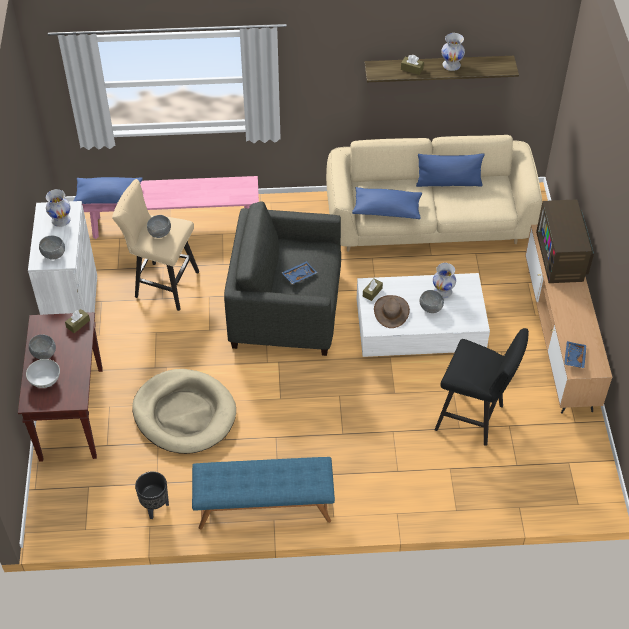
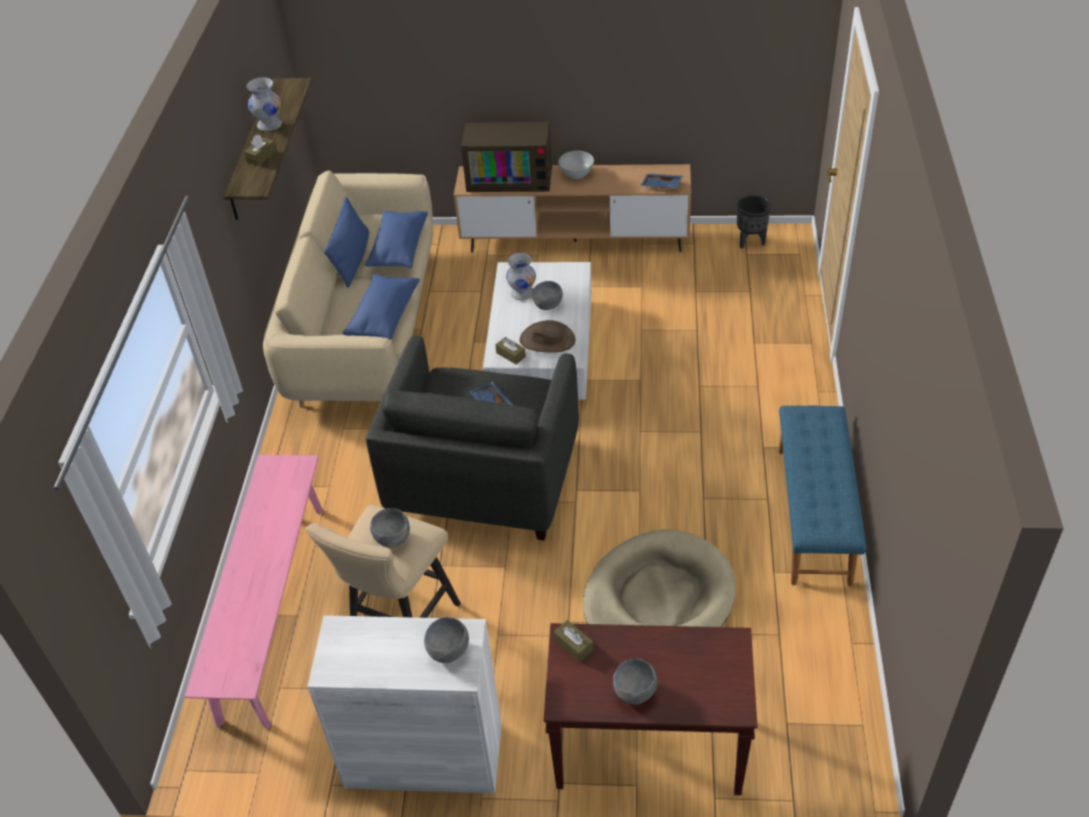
camera: 80 degrees left, 5 degrees down
(45, 380) = (691, 688): white bowl -> white bowl (576, 174)
(60, 220) = (365, 644): white vase -> none
(109, 197) = (238, 652): blue pillow -> blue pillow (398, 249)
(155, 507) = (819, 636): black planter -> black planter (750, 242)
(474, 418) = (684, 316): black stool -> none

